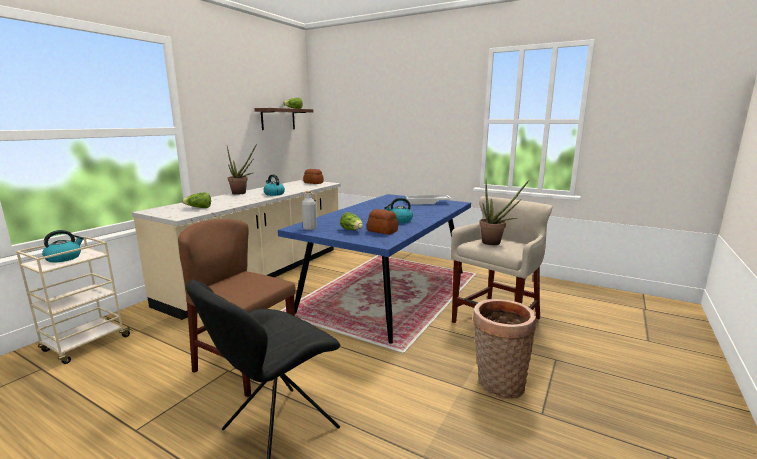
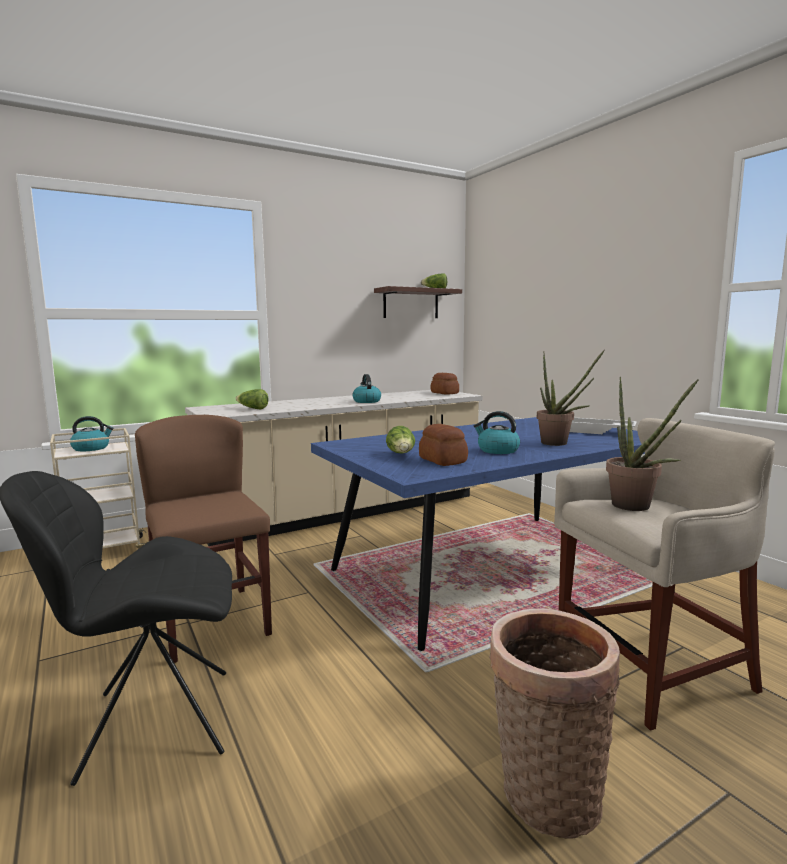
camera: 30 degrees right, 5 degrees down
(242, 193) = (332, 398): potted plant -> potted plant (559, 443)
(310, 228) = (351, 446): grey bottle -> none

